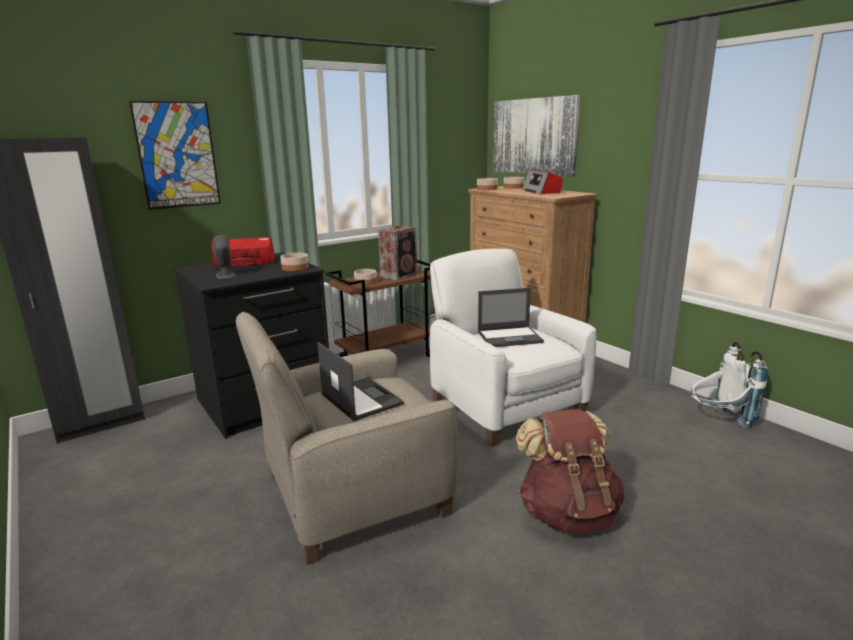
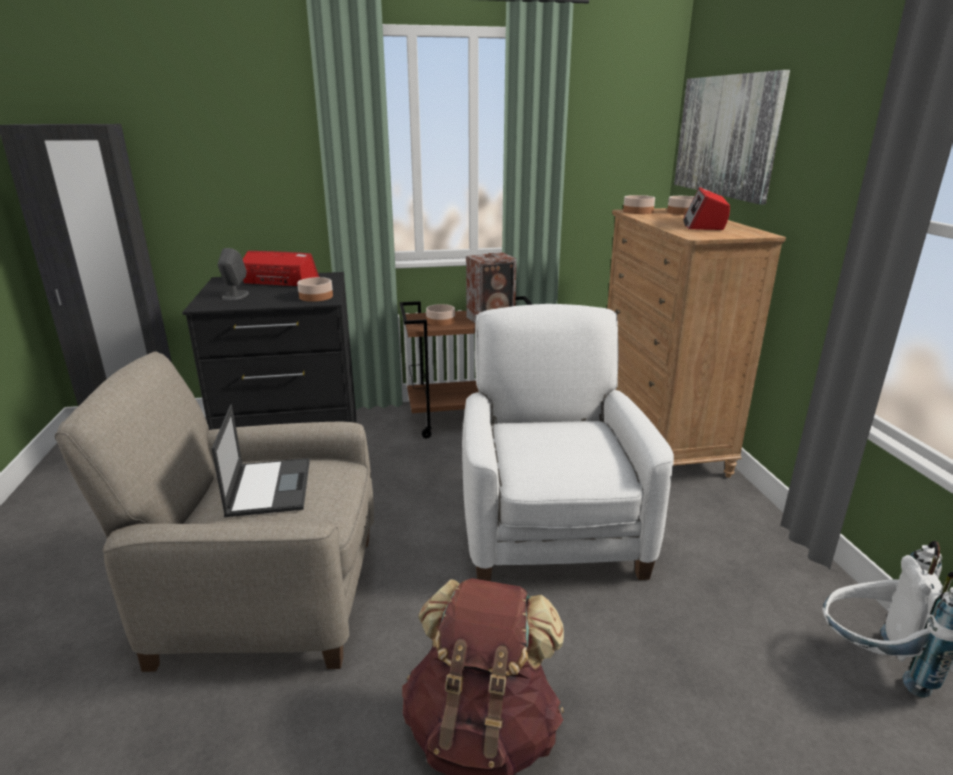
camera: 25 degrees right, 5 degrees up
(177, 155) = (228, 147): picture -> none
(510, 337) = (553, 440): laptop -> none

